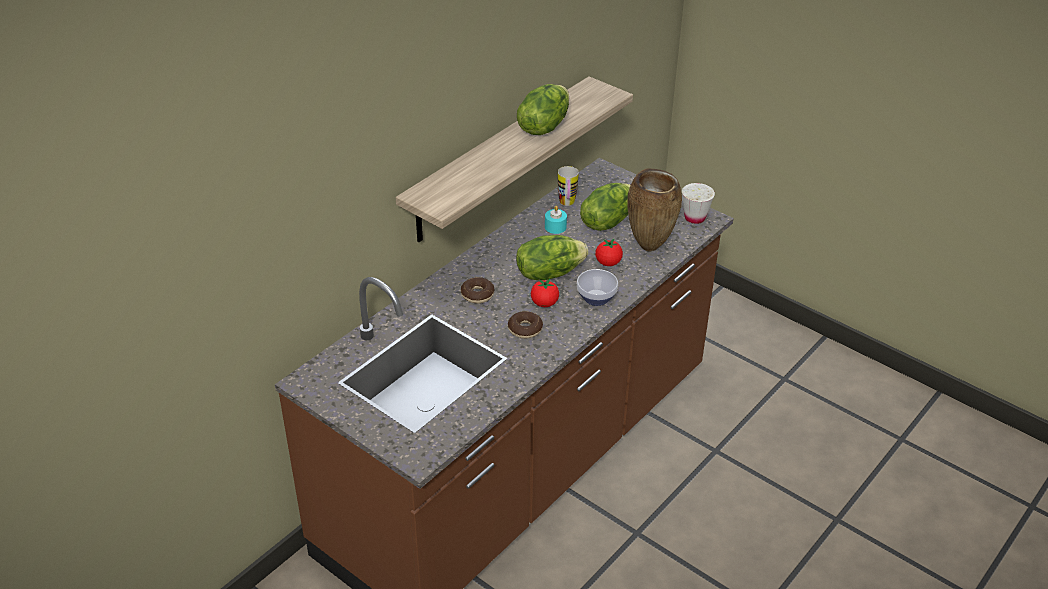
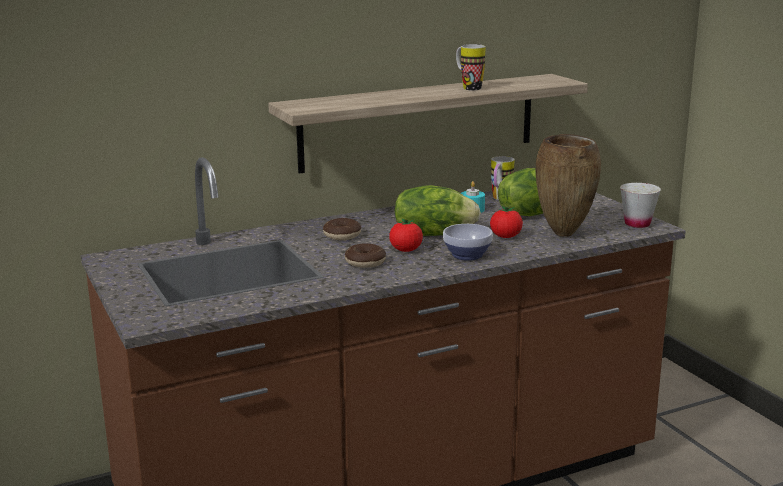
camera: 25 degrees right, 20 degrees down
(543, 126) = (468, 87): lettuce -> mug

